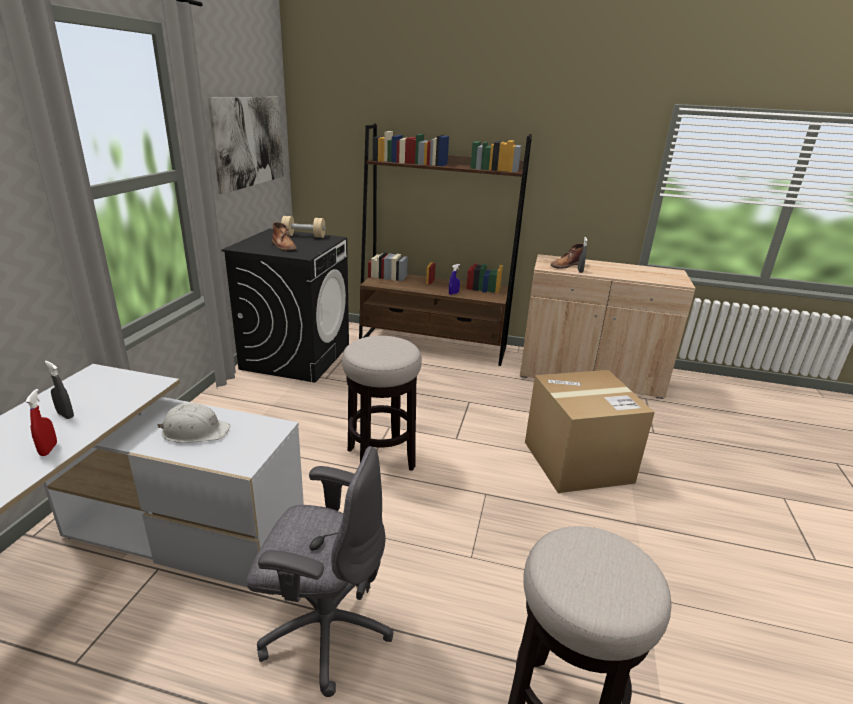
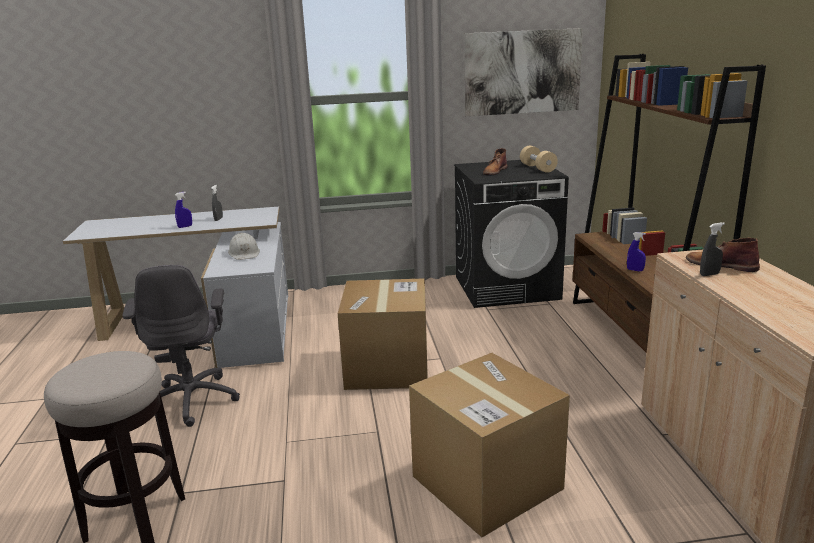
camera: 70 degrees right, 5 degrees down
(48, 449) = (185, 226): red spray bottle -> blue spray bottle
(380, 458) = (387, 368): stool -> cardboard box

